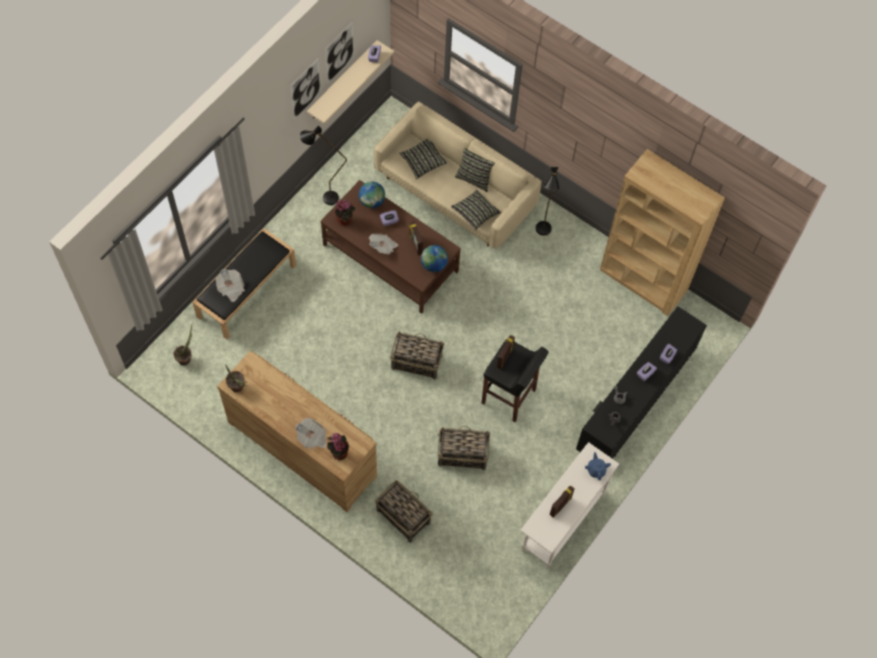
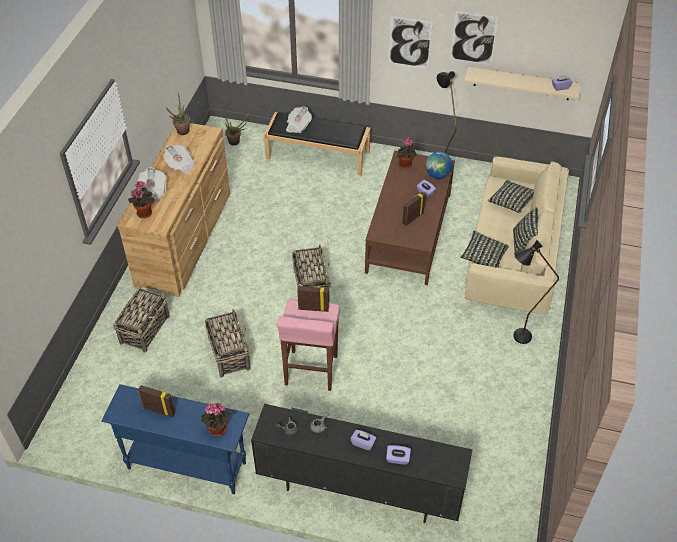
camera: 70 degrees right, 15 degrees down
(339, 53) = (527, 43): picture -> picture (410, 42)
(383, 247) = (395, 197): newspaper -> newspaper (180, 165)
(433, 265) = (399, 238): globe -> none
(509, 397) = (311, 371): black stool -> pink stool
(562, 523) = (186, 465): white console table -> blue console table
(596, 470) = (217, 430): blue teapot -> potted plant
(643, 281) = (521, 448): brown bookcase -> none

